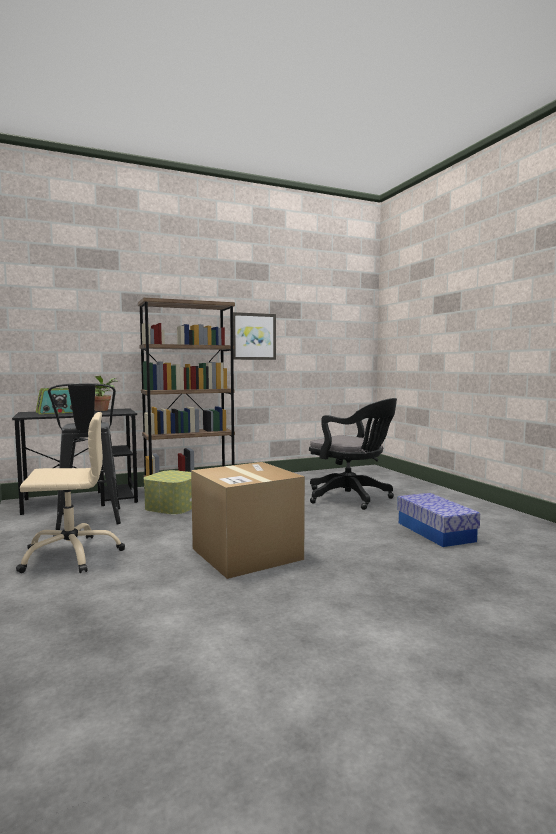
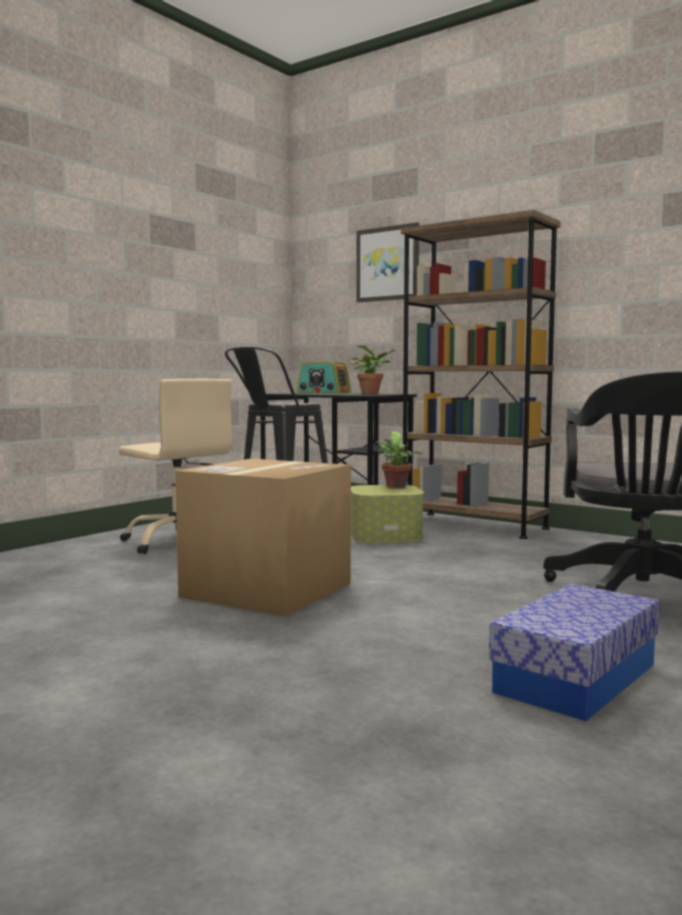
camera: 60 degrees right, 0 degrees up
(169, 473) = (396, 487): none -> potted plant
(253, 336) = (622, 268): picture -> picture (388, 264)

